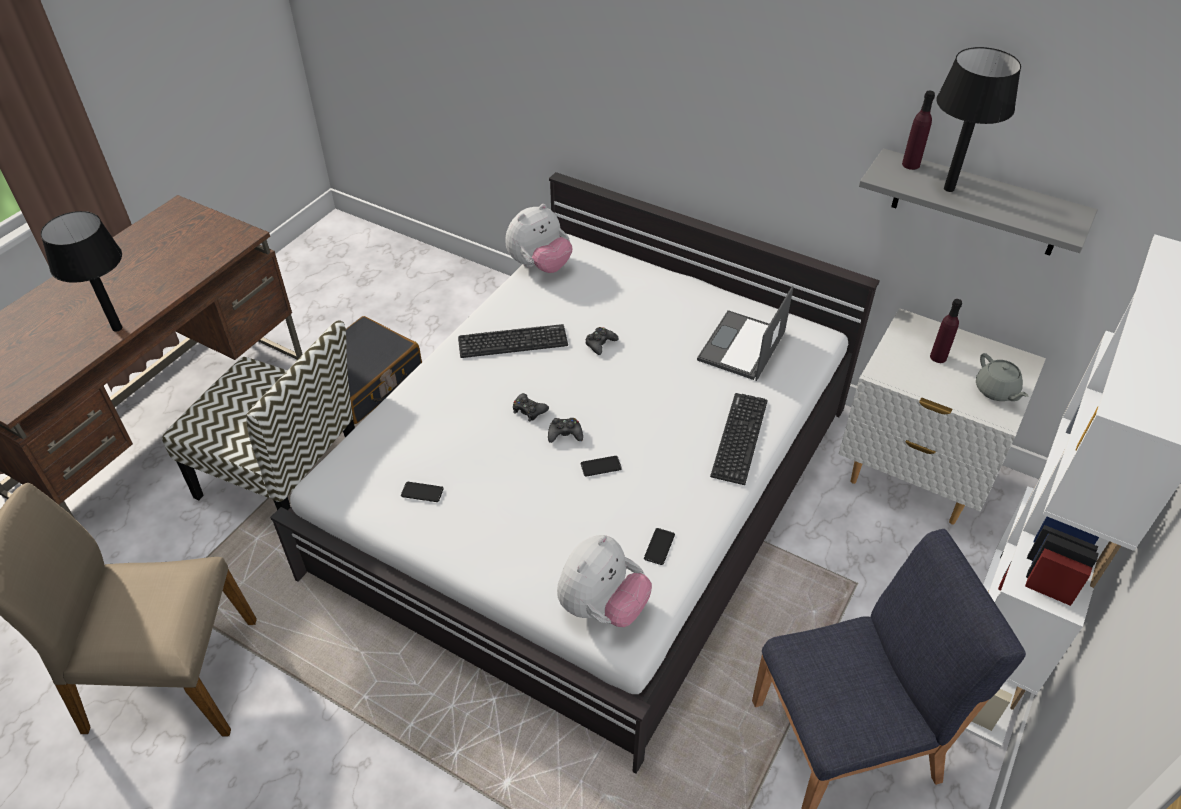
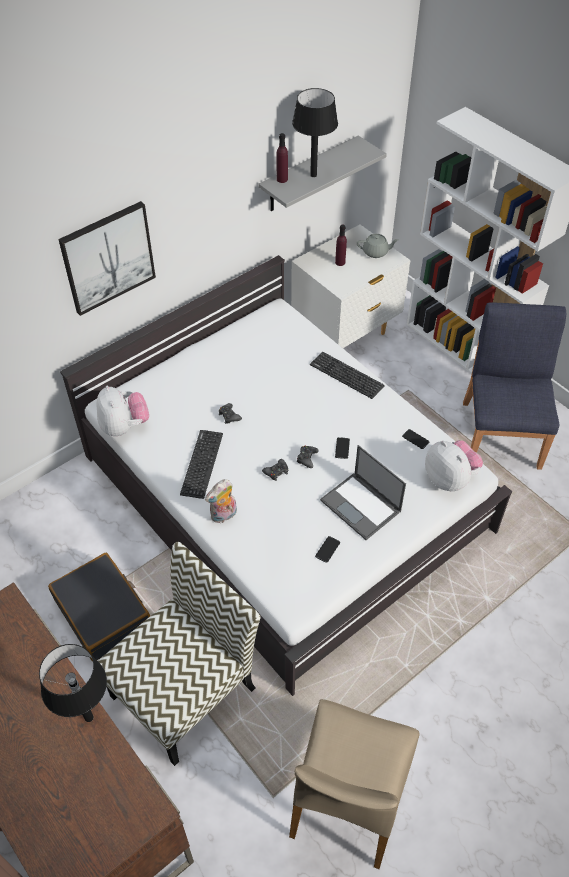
camera: 70 degrees left, 5 degrees up
(442, 382) = (224, 516): none -> plush toy
(645, 82) = (108, 257): none -> picture
(741, 347) = (269, 347): laptop -> laptop (361, 506)

